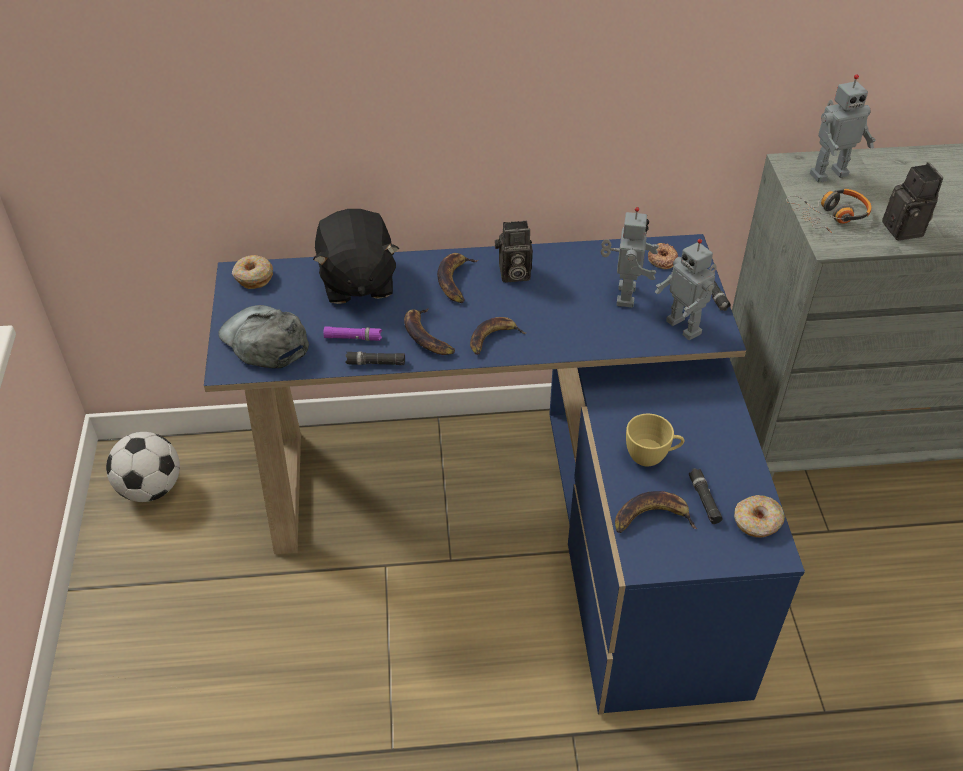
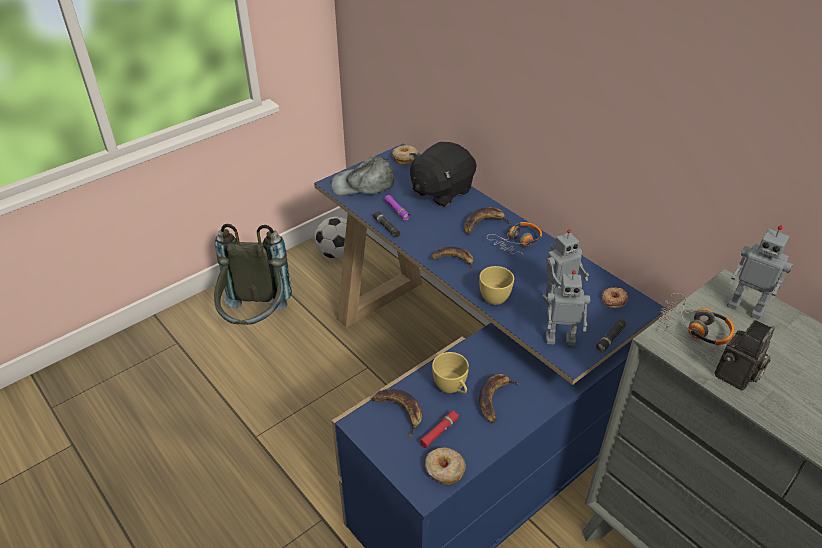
camera: 55 degrees right, 5 degrees down
(184, 649) = (256, 321): none -> grey backpack
(264, 340) = (363, 184): grey cap -> grey cap turned 105 degrees counterclockwise
(426, 336) = (426, 235): banana -> banana (495, 399)
(513, 274) = (517, 243): camera -> headphones
(581, 338) = (494, 295): none -> yellow cup
(685, 327) = (560, 338): toy robot -> toy robot turned 105 degrees counterclockwise
(704, 499) = (439, 432): black flashlight -> red flashlight

